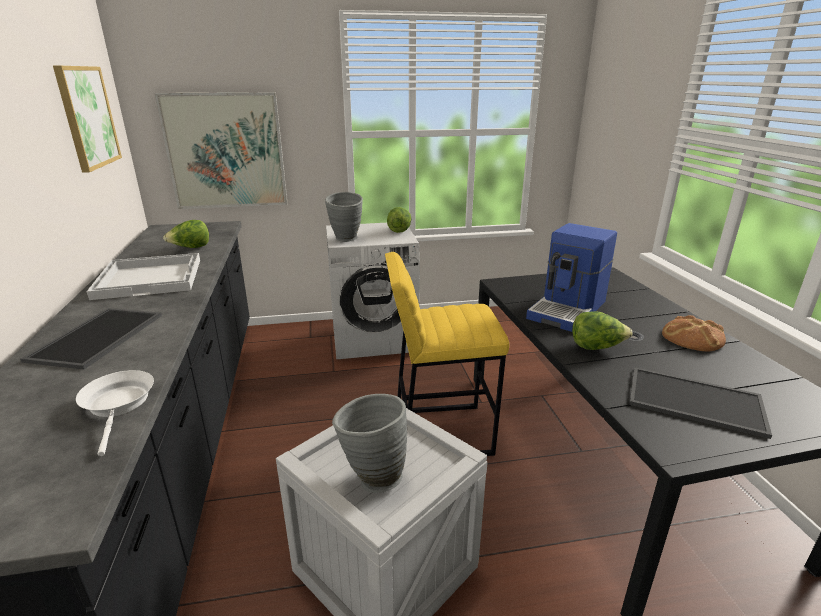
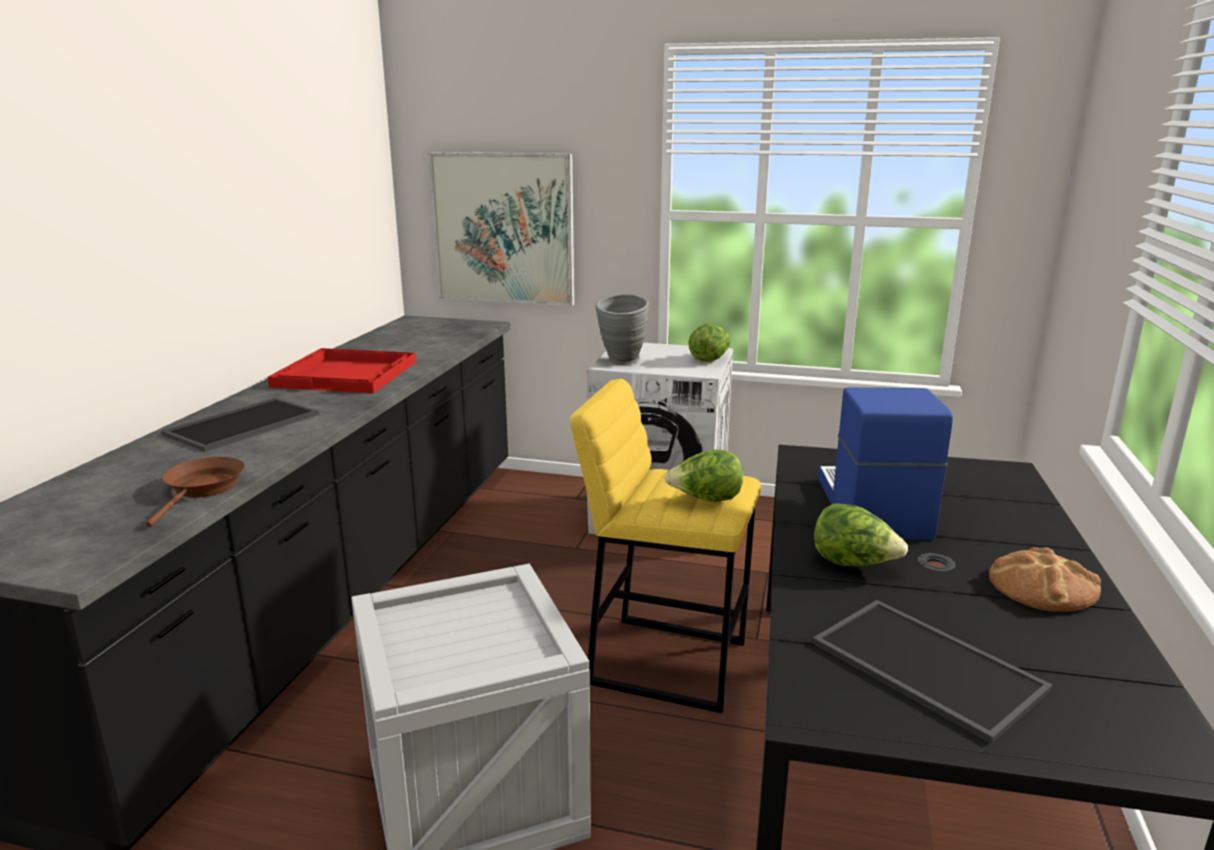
camera: 25 degrees right, 5 degrees down
(87, 117) = (333, 180): picture -> none
(119, 405) = (203, 489): white frying pan -> brown frying pan
(151, 278) = (347, 374): white tray -> red tray
(191, 248) = (420, 347): lettuce -> lettuce (705, 500)
(372, 477) = (437, 646): grey vase -> none
(568, 310) = (870, 508): coffee machine -> coffee machine turned 120 degrees clockwise

